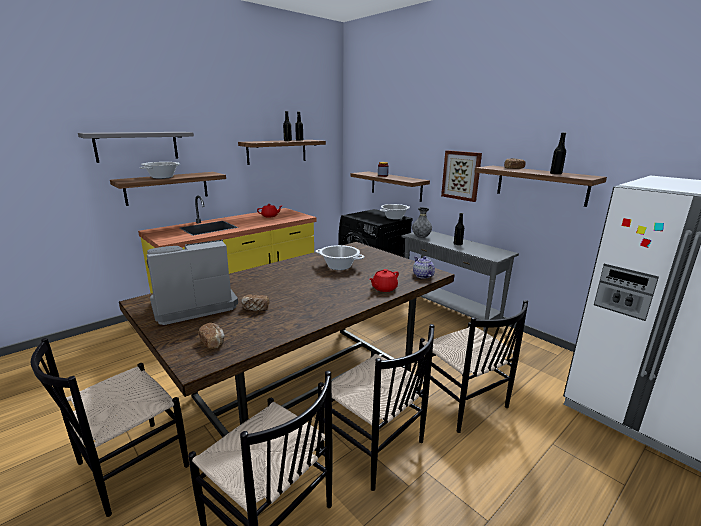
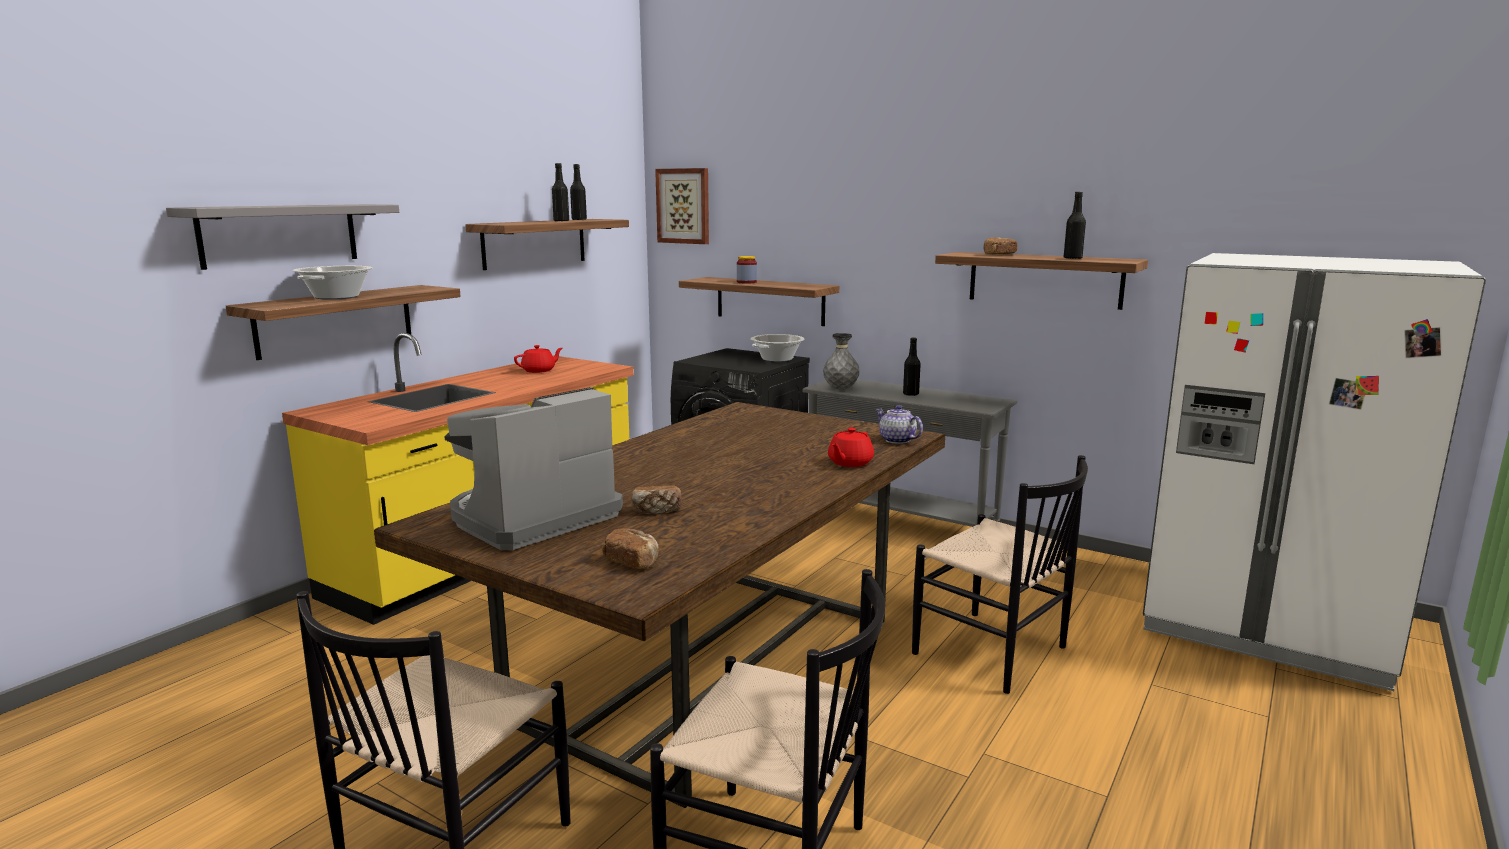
camera: 15 degrees left, 5 degrees down
(339, 266) = (743, 440): cooking pot -> none
(375, 448) = (887, 737): black chair -> none
(461, 175) = (900, 272): picture -> picture (683, 206)

